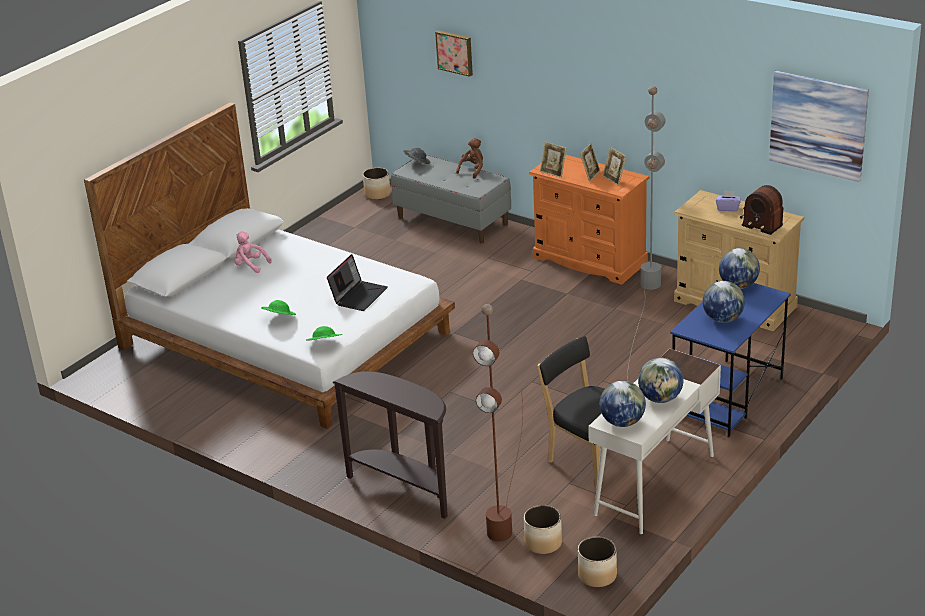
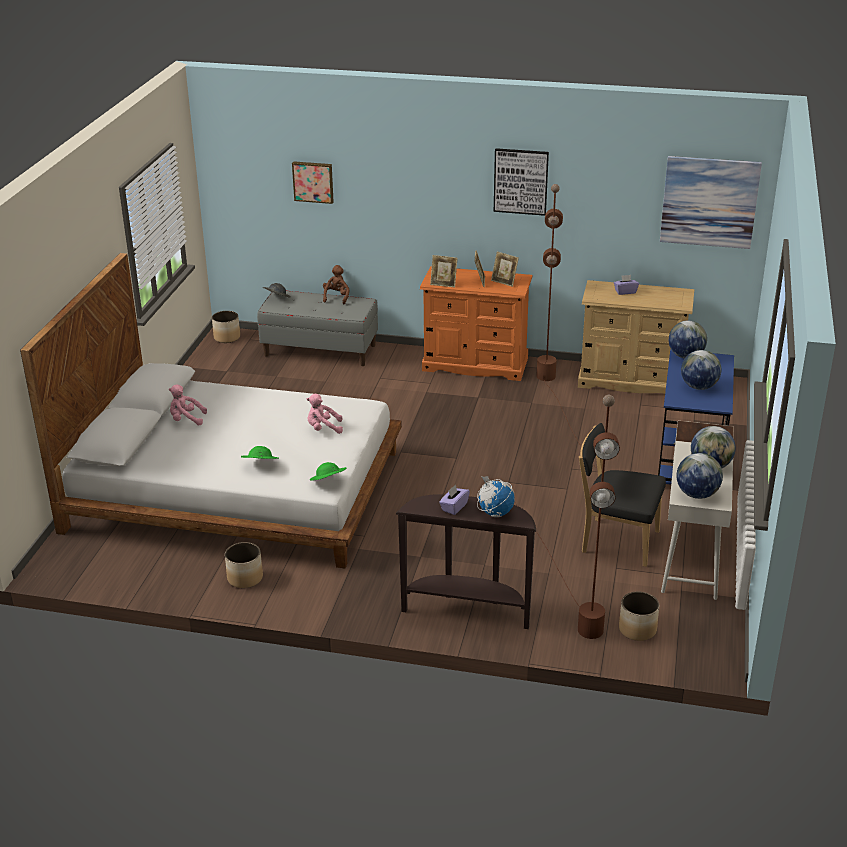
camera: 25 degrees left, 0 degrees up
(358, 295) = (323, 428): laptop -> pink plush toy
(384, 387) = (454, 507): none -> purple tissue box
(415, 399) = (495, 513): none -> globe
(597, 575) = (709, 647): planter -> planter (245, 578)
(637, 77) = (521, 181): none -> picture
(642, 314) = (559, 403): grey floor lamp -> brown floor lamp
(761, 221) = (663, 298): radio -> none

